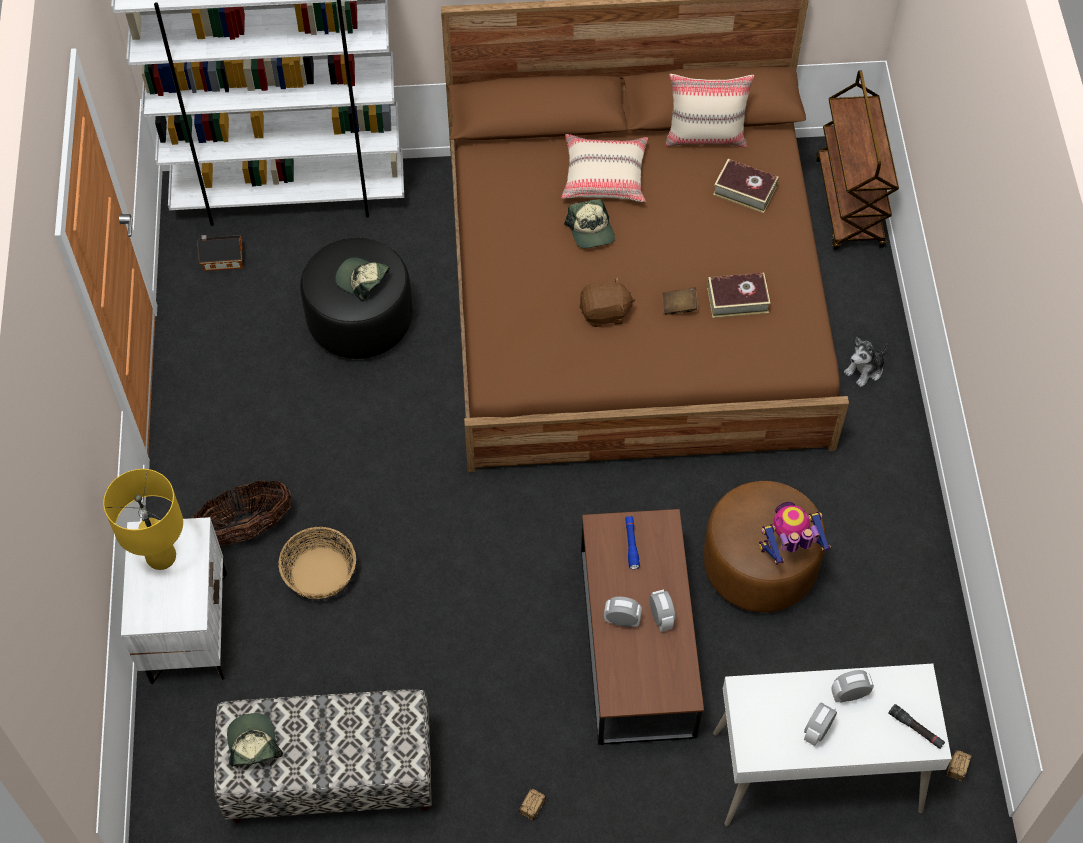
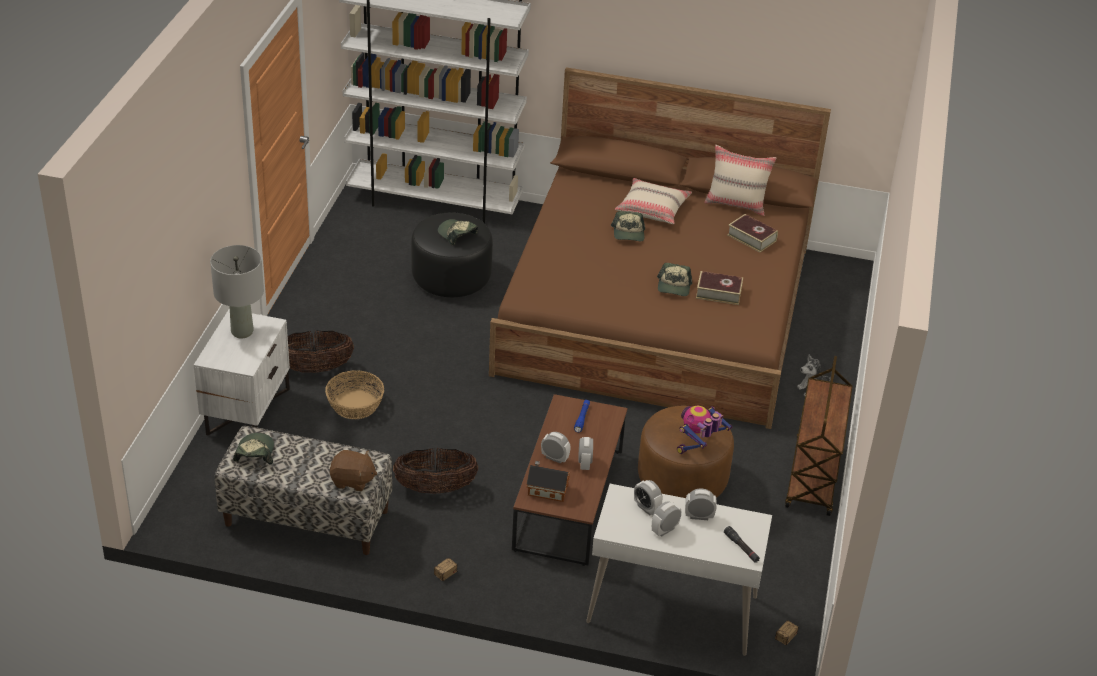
camera: 15 degrees right, 20 degrees down
(161, 558) = (242, 332): yellow table lamp -> grey table lamp
(221, 258) = (370, 224): toy house -> toy house (546, 489)
(470, 676) = (435, 488): none -> basket
(605, 313) = (618, 278): brown plush toy -> brown plush toy (352, 481)
(679, 306) = (674, 287): brown book -> cap
(783, 703) = (646, 508): none -> alarm clock
(789, 549) = (698, 446): toy robot -> toy robot turned 45 degrees counterclockwise
(849, 204) = (843, 295): brown cart -> brown cart (813, 478)

